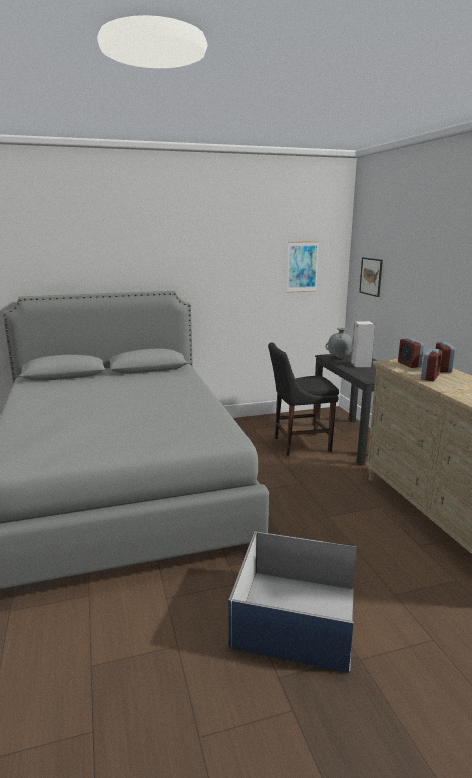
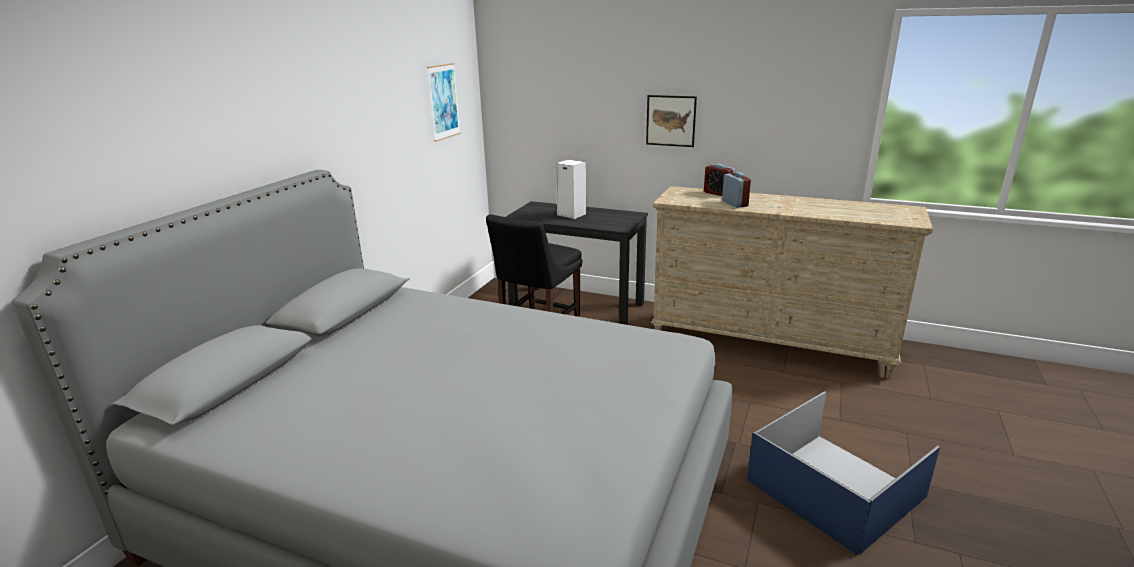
camera: 50 degrees left, 5 degrees up
(339, 358) = (534, 214): grey vase -> none
(371, 276) = (533, 104): picture -> picture (671, 120)
(409, 364) = (687, 197): alarm clock -> none

